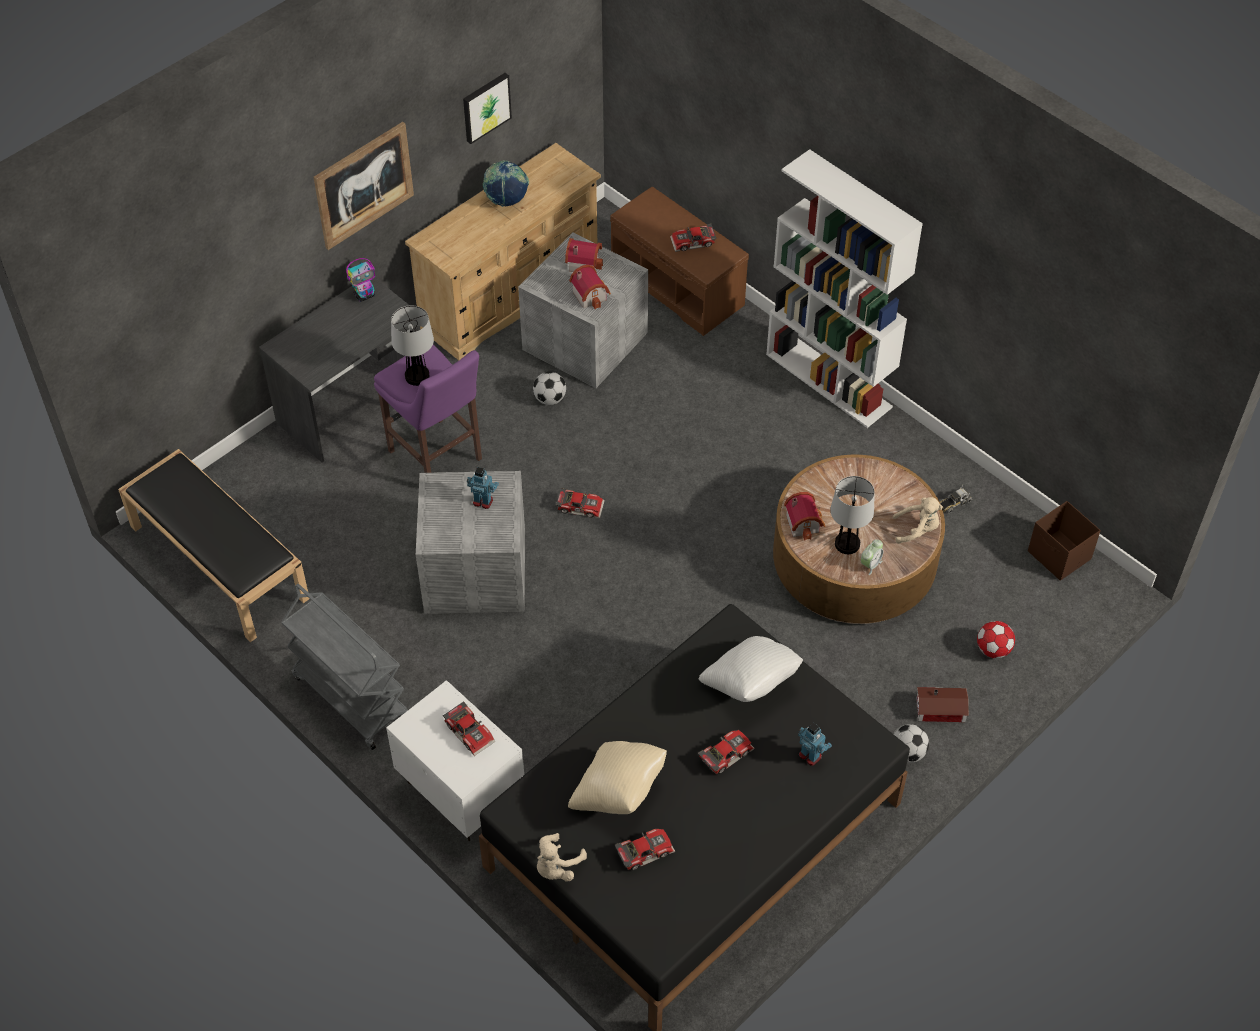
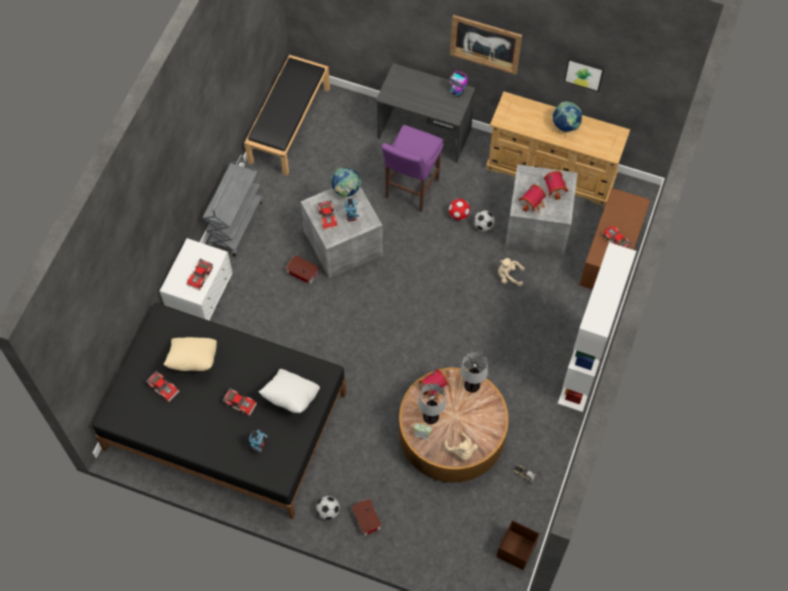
camera: 65 degrees right, 10 degrees up
(417, 376) = (412, 144): table lamp -> table lamp (471, 385)
(434, 491) = (346, 190): none -> globe
(492, 640) = (302, 271): none -> toy house
(557, 867) = (137, 351): beige plush toy -> beige plush toy (508, 276)
(580, 506) = (415, 274): toy car -> toy car (328, 217)
(993, 649) = (424, 534): football -> football (458, 215)

